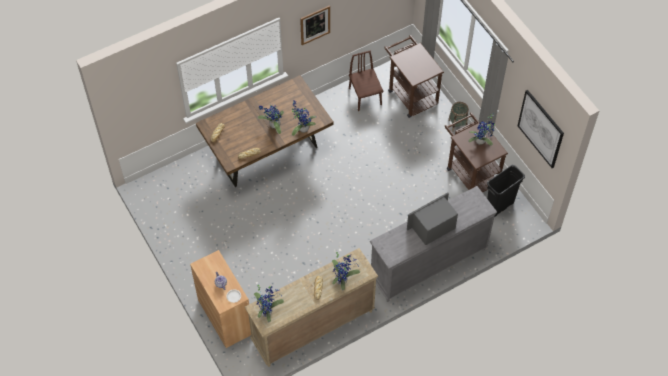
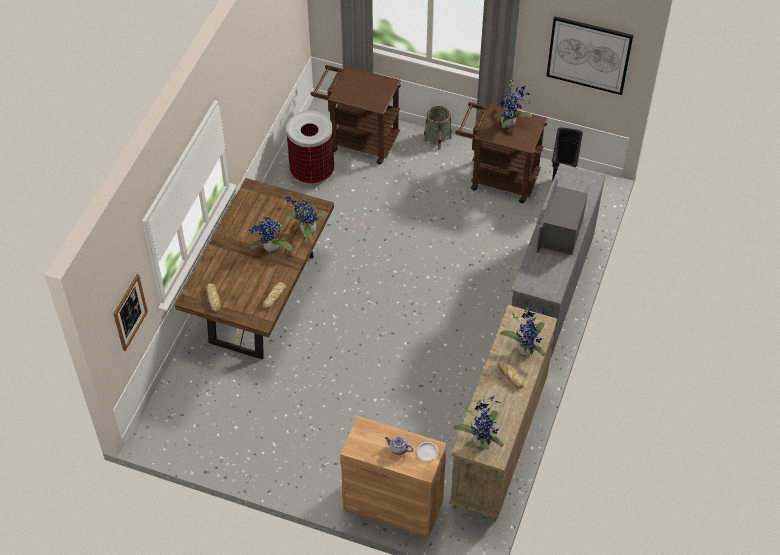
camera: 40 degrees left, 5 degrees down
(315, 25) = (243, 96): picture -> picture (130, 312)
(365, 96) = (312, 172): brown chair -> trash can

